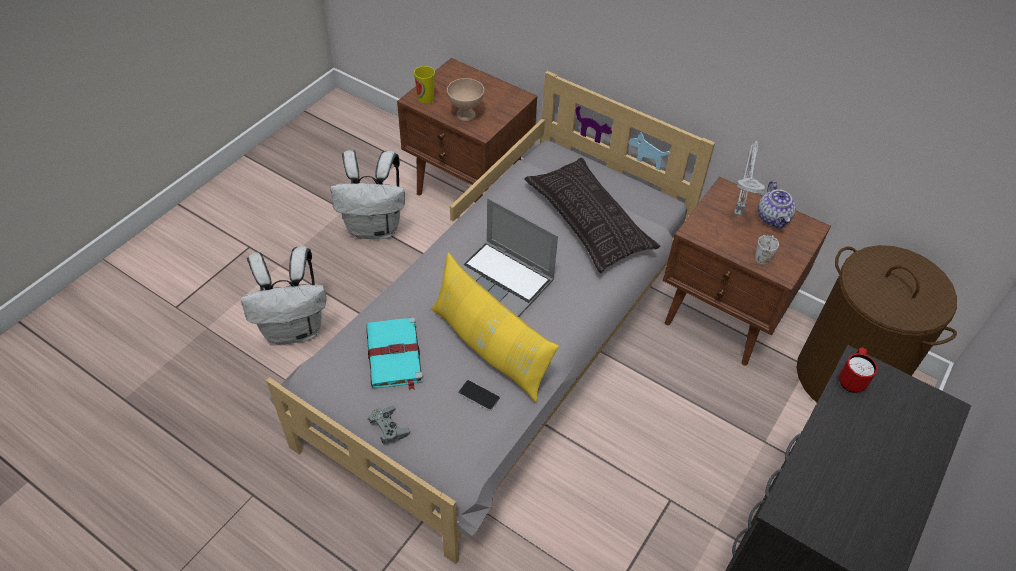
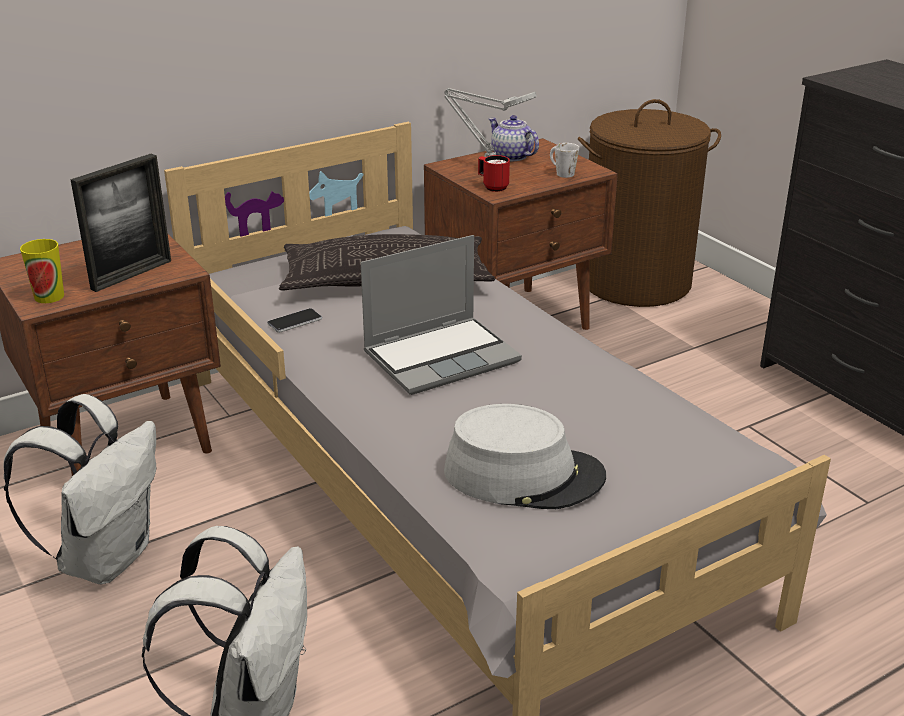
camera: 65 degrees left, 20 degrees down
(389, 428) = (660, 506): grey game controller -> none
(394, 356) = (524, 474): turquoise book -> grey hat
(466, 115) = (131, 275): beige bowl -> picture frame
(479, 396) = (635, 419): phone -> phone (294, 321)
(489, 347) = (555, 393): yellow pillow -> none
(773, 218) = (511, 156): teapot -> teapot turned 150 degrees counterclockwise
(851, 379) = (847, 84): red mug -> red mug (492, 187)

